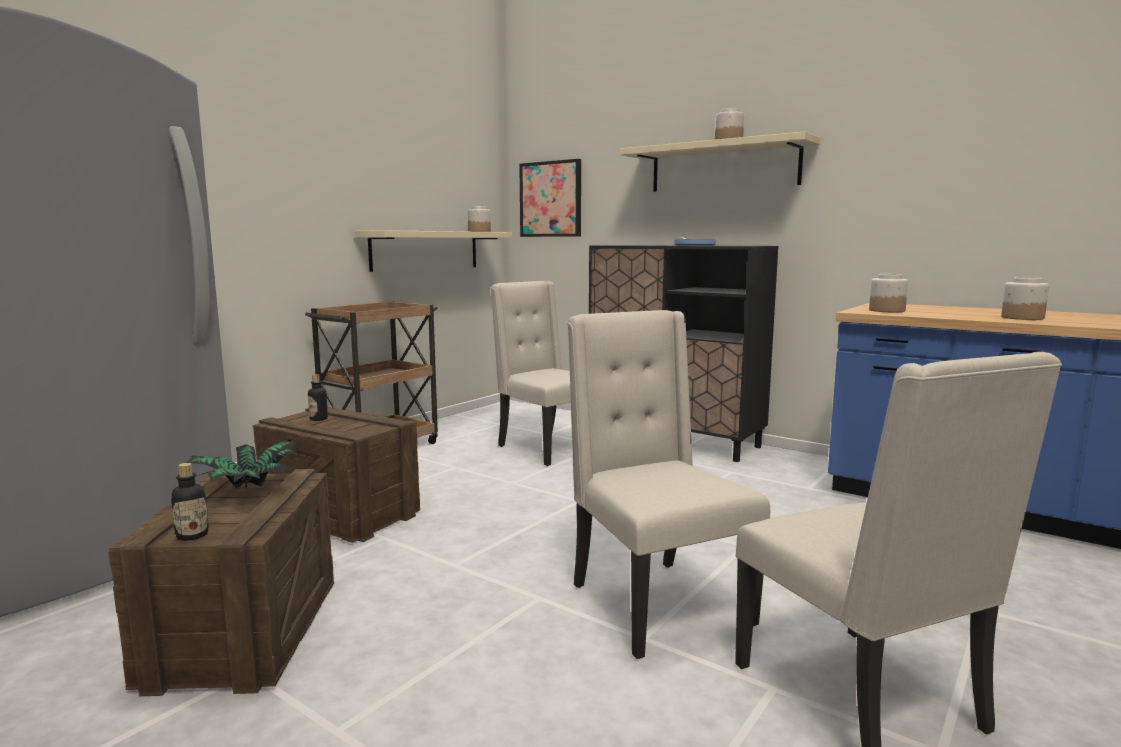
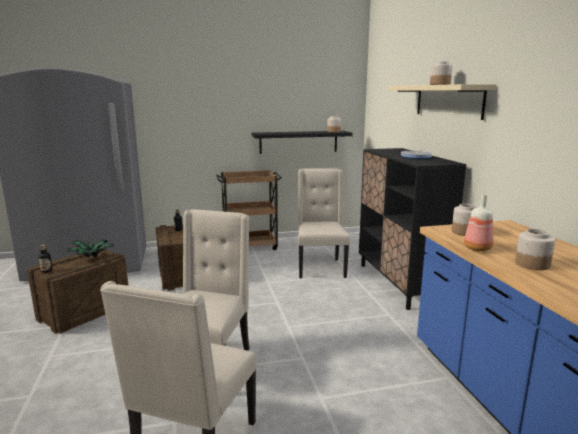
camera: 40 degrees right, 5 degrees up
(425, 250) = (298, 142): beige shelf -> black shelf
(551, 199) = (379, 112): picture -> none
(949, 316) = (478, 248): none -> bottle

